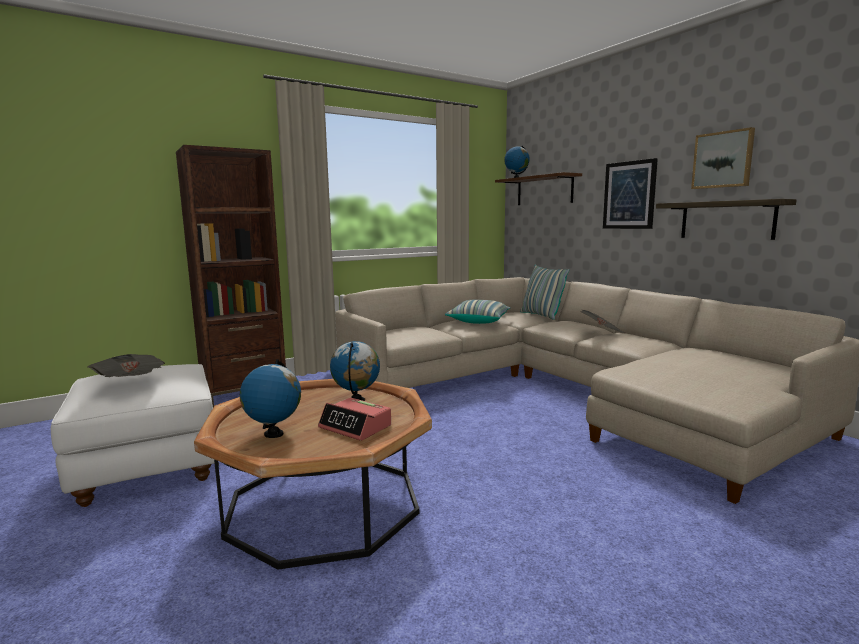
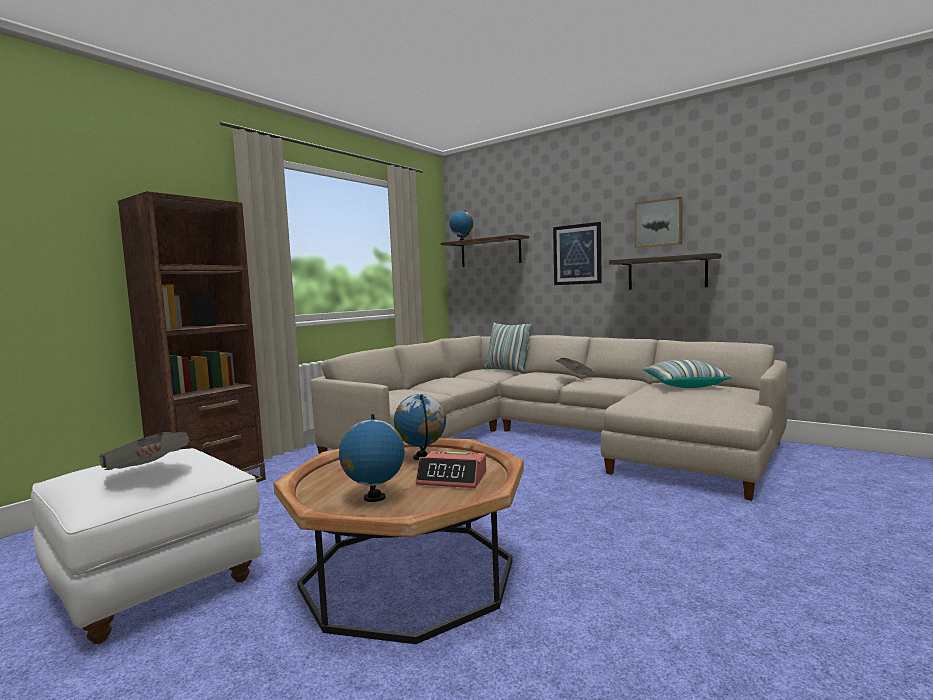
camera: 20 degrees left, 5 degrees down
(478, 321) = (455, 379): pillow -> pillow (684, 385)

